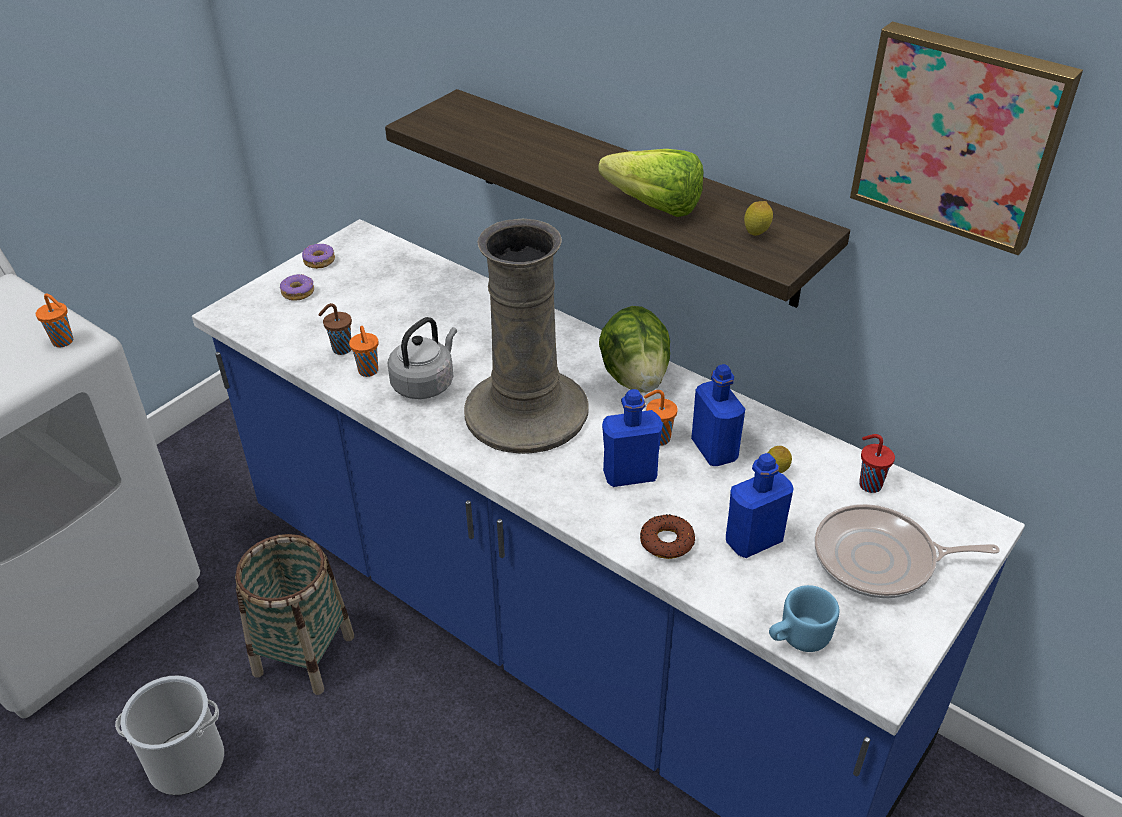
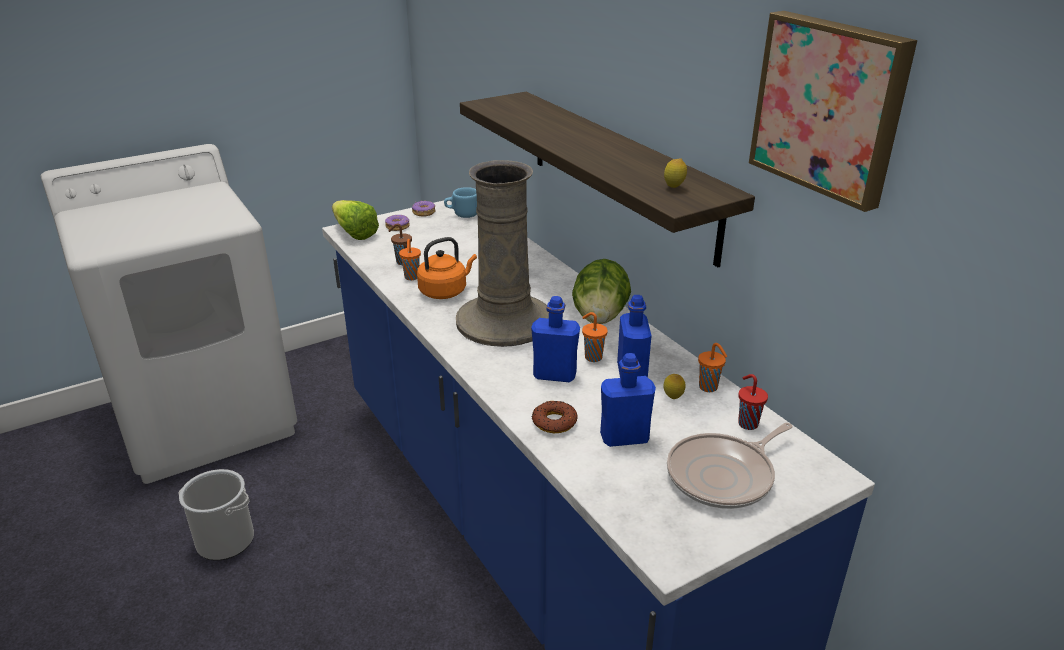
camera: 20 degrees right, 10 degrees down
(64, 342) = (226, 219): orange cup -> orange cup (709, 388)
(304, 654) = (338, 495): basket -> none
(425, 383) = (445, 291): grey kettle -> orange kettle
(647, 204) = (605, 161): lettuce -> lettuce (353, 232)
(797, 638) = (617, 510): blue mug -> blue mug (462, 214)
(880, 560) = (724, 476): frying pan -> frying pan turned 60 degrees counterclockwise

